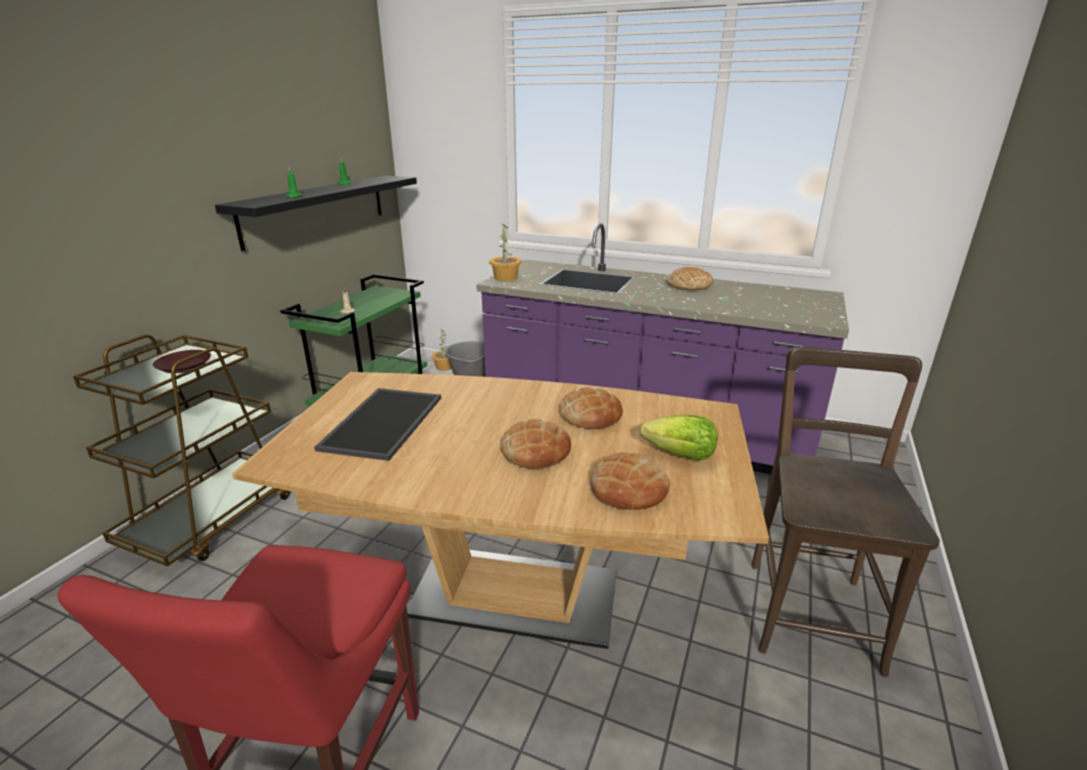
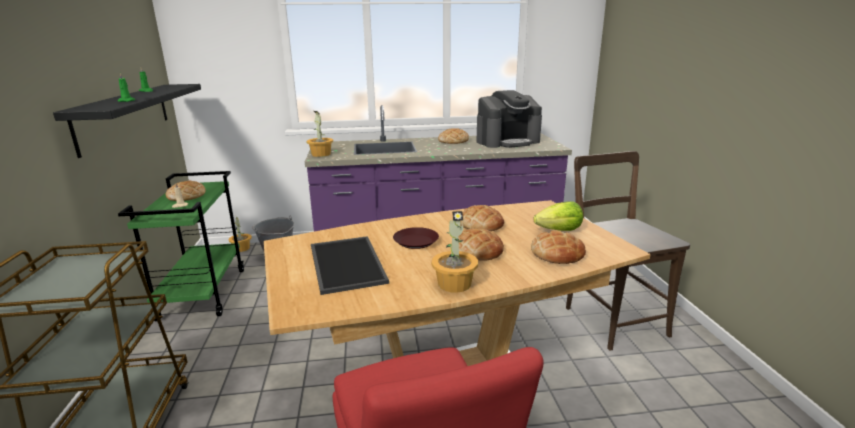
camera: 30 degrees left, 5 degrees down
(183, 366) = (85, 272): brown plate -> brown plate (415, 242)
(365, 302) = (187, 196): none -> bread
(450, 485) = (454, 283): none -> potted plant
(765, 299) = (507, 141): none -> coffee machine

